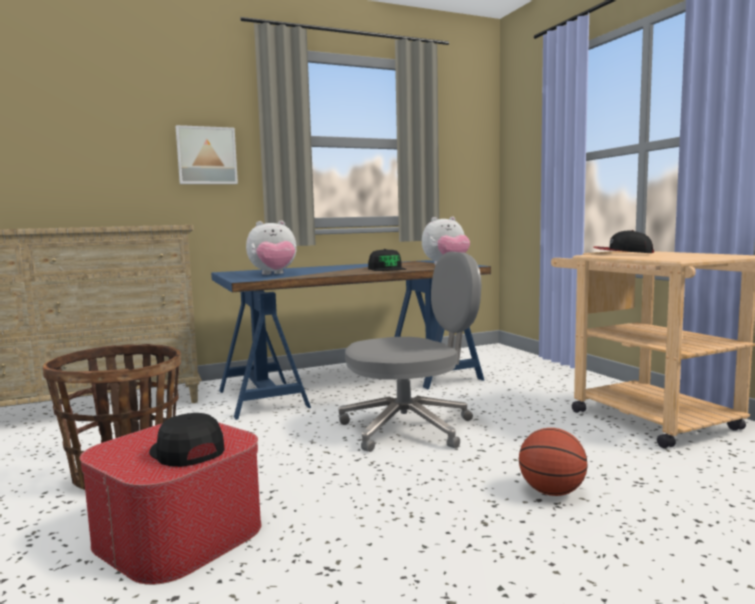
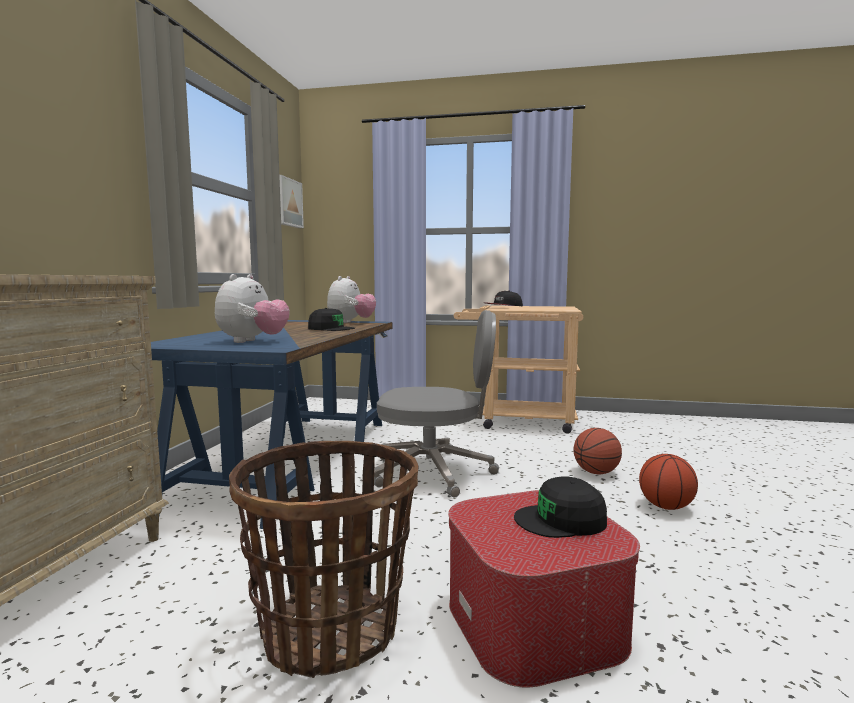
camera: 55 degrees left, 0 degrees up
(206, 156) = (69, 170): picture -> picture (287, 202)
(410, 427) = (435, 472): grey office chair -> grey office chair turned 75 degrees clockwise
(512, 553) = (665, 507): none -> basketball

